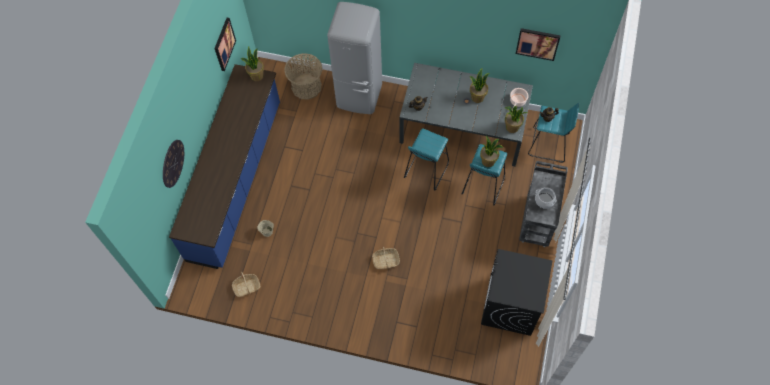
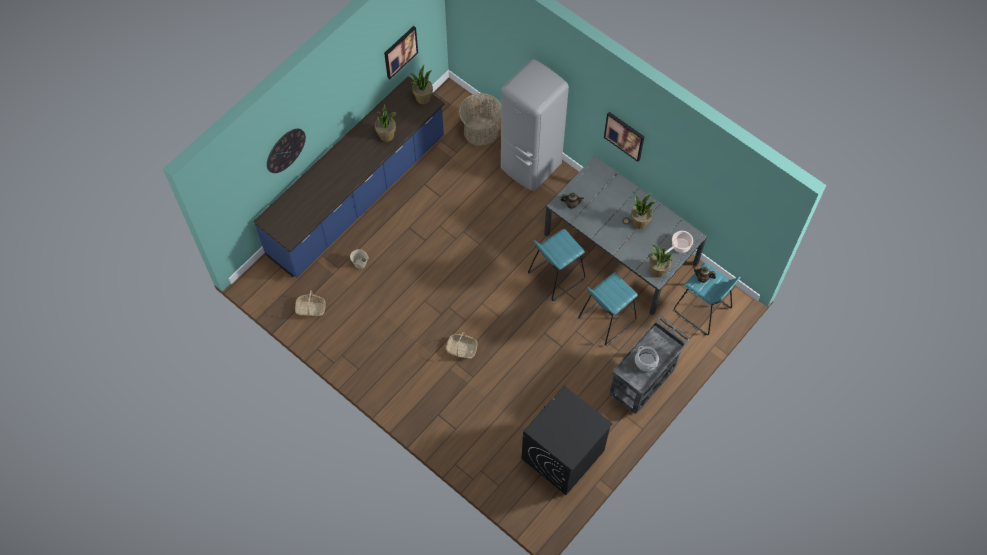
camera: 25 degrees right, 0 degrees up
(488, 161) = (612, 294): potted plant -> potted plant (387, 135)
(537, 43) = (716, 192): picture -> picture (624, 136)

